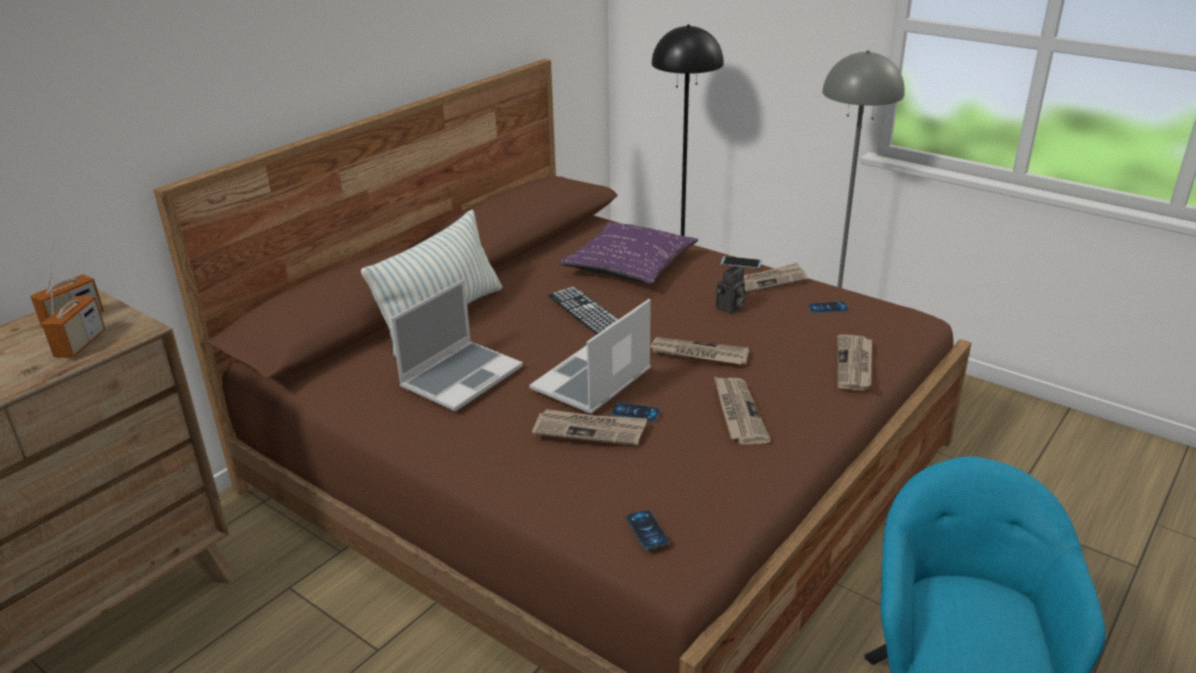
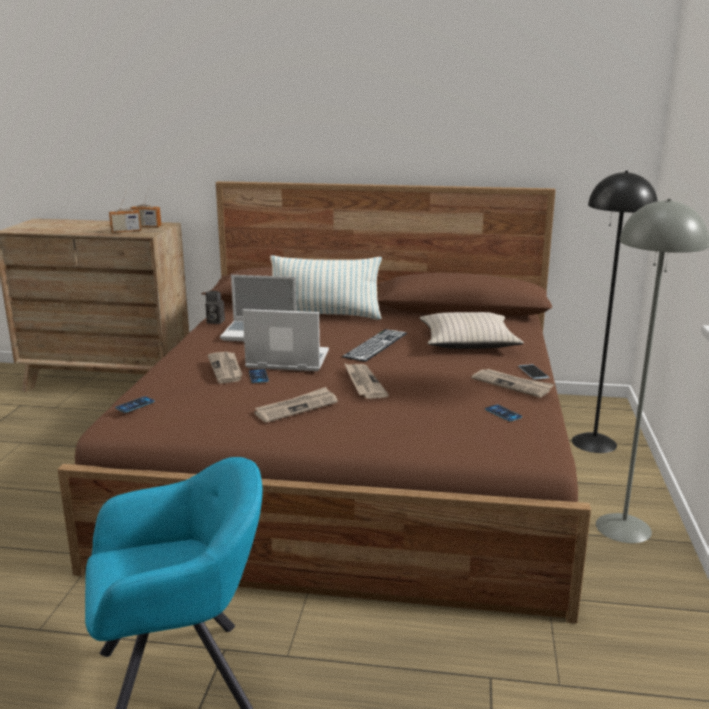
camera: 60 degrees right, 10 degrees down
(629, 265) = (468, 342): purple pillow -> beige pillow
(730, 308) = (448, 381): camera -> camera (214, 322)
(855, 365) = (414, 435): newspaper -> none

